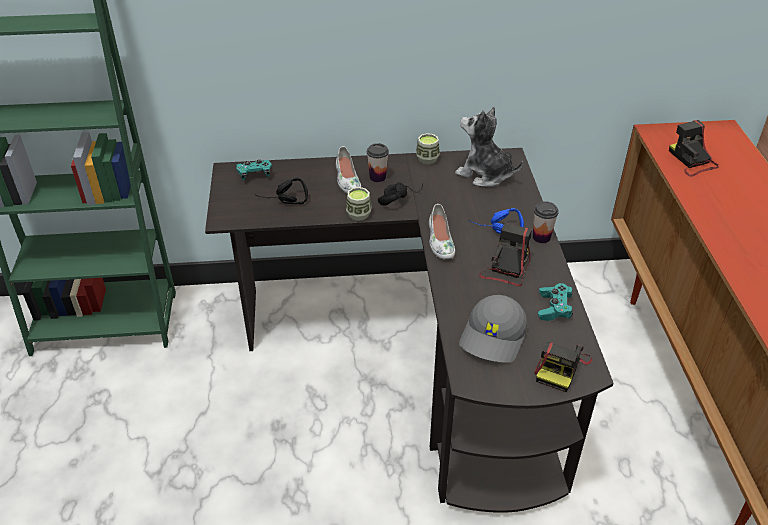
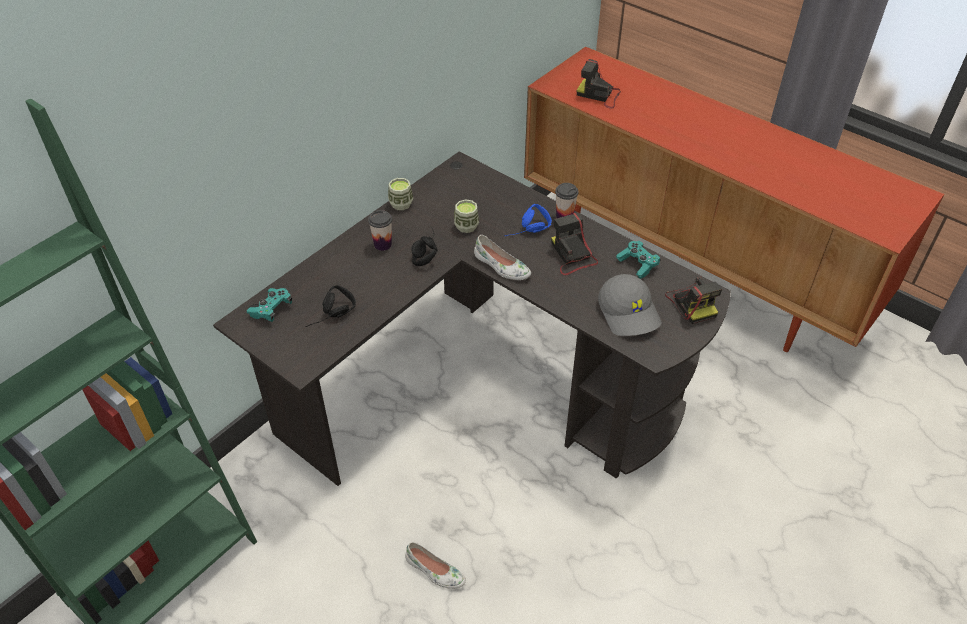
camera: 45 degrees left, 5 degrees up
(347, 180) = (360, 263): white shoe -> white shoe (434, 571)
(358, 214) = (411, 286): cup -> cup (466, 226)
(484, 174) = (462, 190): plush toy -> none

